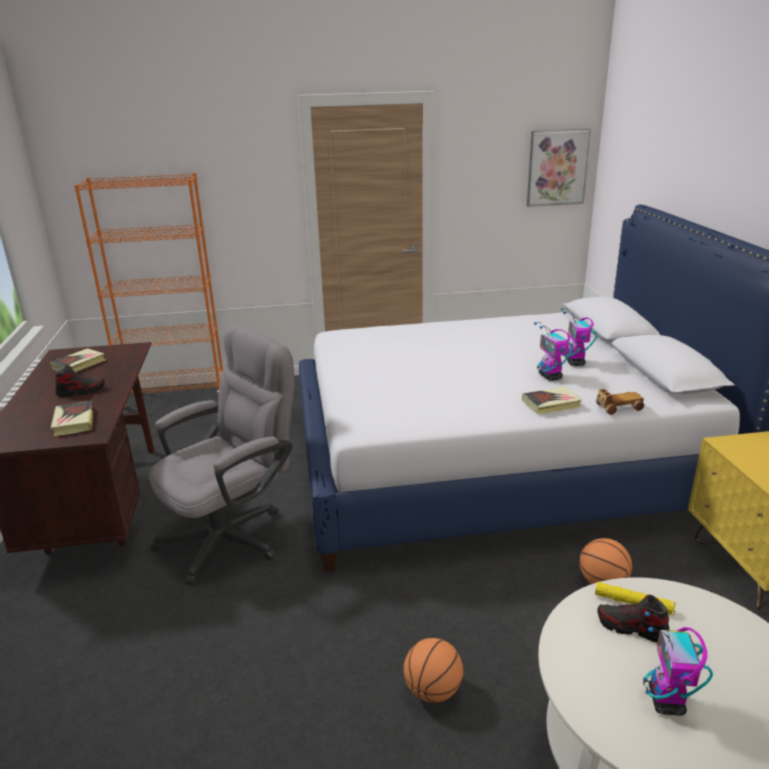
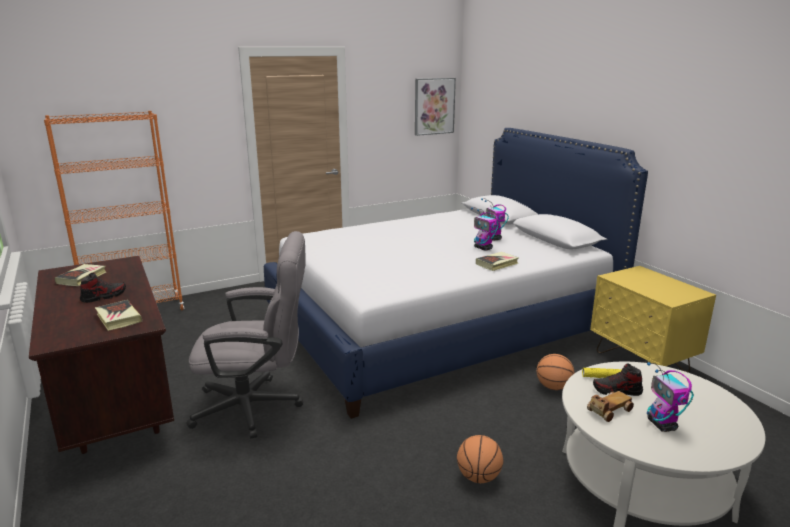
camera: 20 degrees left, 5 degrees down
(233, 535) = (257, 407): grey office chair -> grey office chair turned 60 degrees clockwise
(618, 407) = (541, 261): toy car -> toy car (609, 411)

